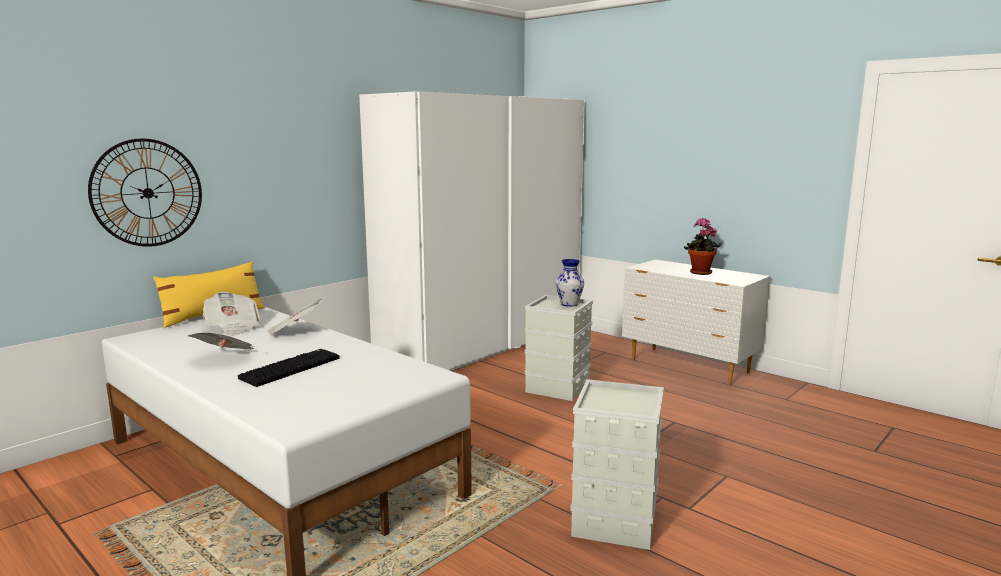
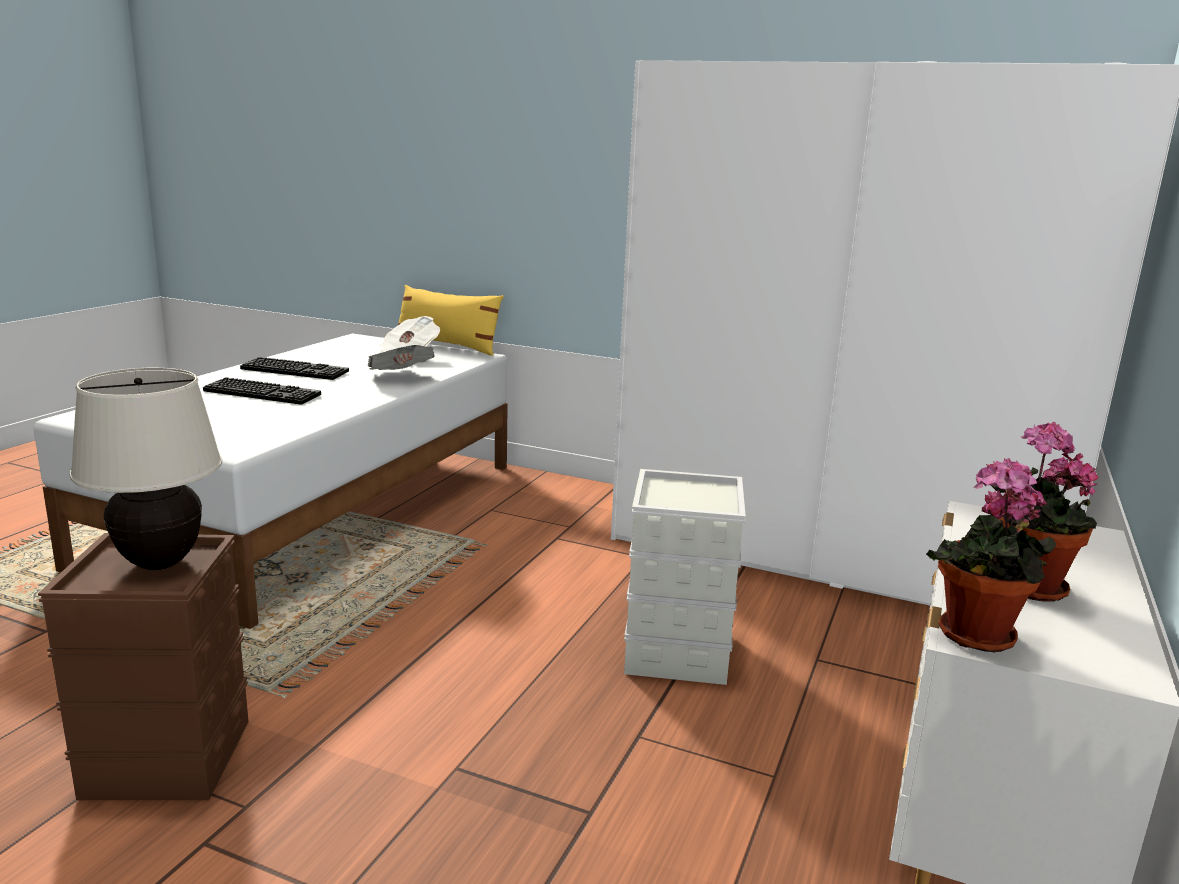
camera: 70 degrees right, 5 degrees up
(148, 193) = (410, 192): wall clock -> none
(226, 358) = (296, 370): newspaper -> keyboard
(569, 304) = (709, 503): vase -> none
(612, 398) = (160, 563): none -> beige table lamp
(615, 522) = (165, 759): grey storage box -> brown storage box
(737, 282) = (976, 639): none -> potted plant

